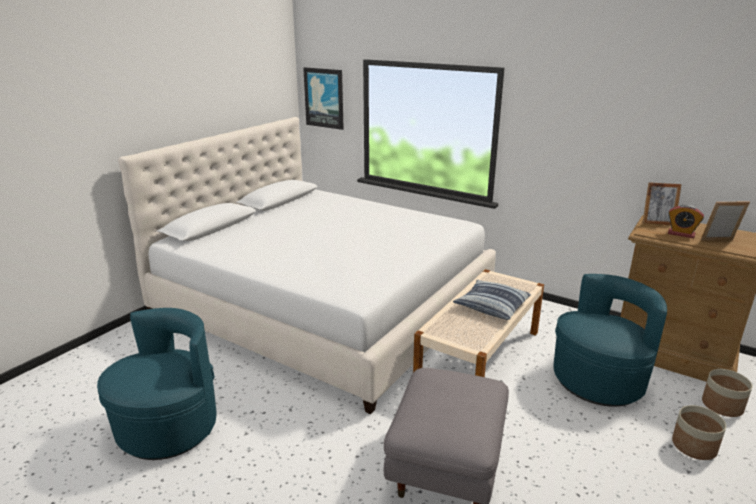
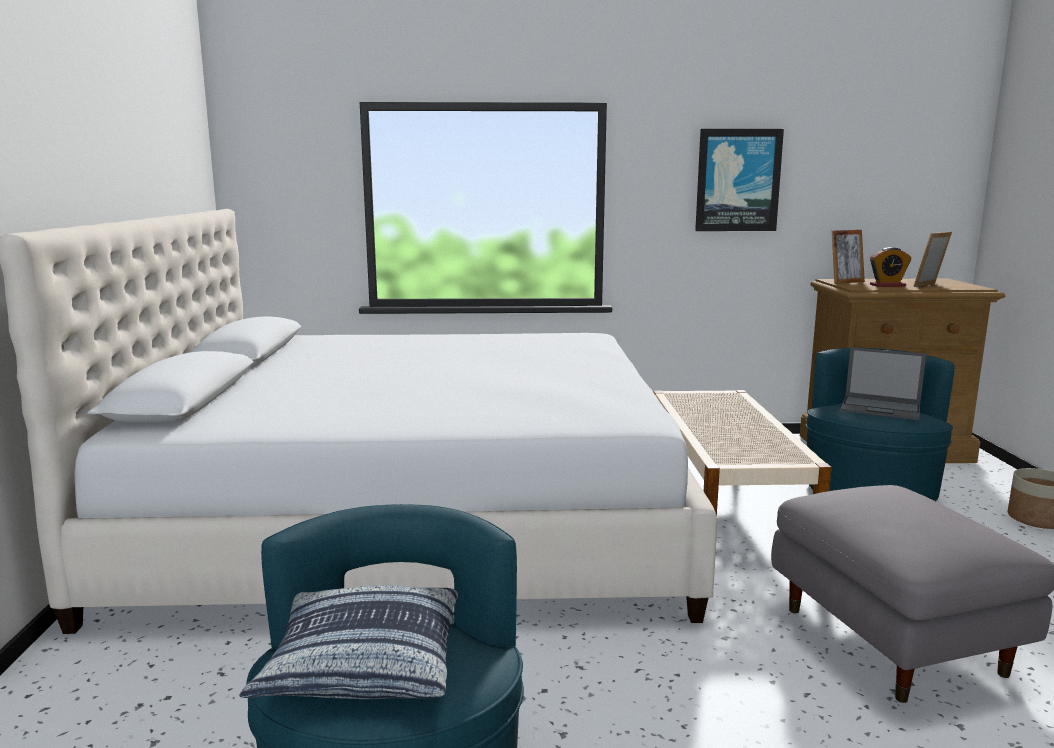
camera: 35 degrees left, 10 degrees down
(324, 98) = (277, 174): picture -> picture (738, 180)
(491, 306) = (735, 420): pillow -> pillow (362, 663)
(601, 327) = (881, 408): none -> laptop
(722, 406) = (995, 478): planter -> none

